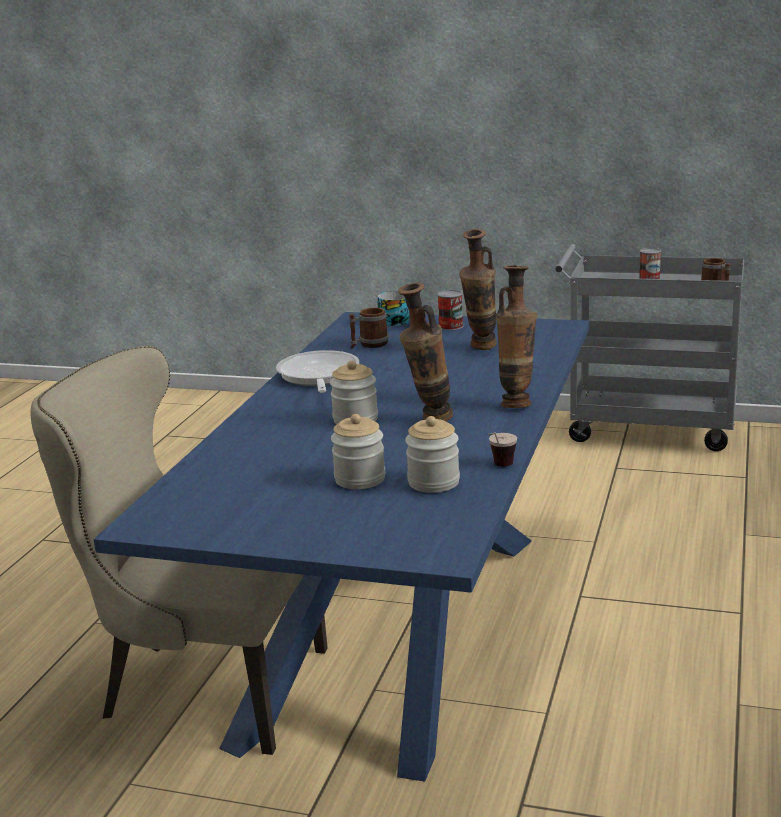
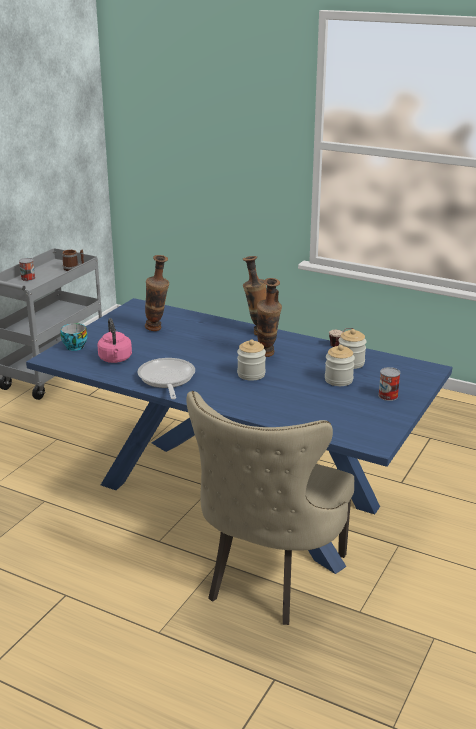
camera: 80 degrees left, 5 degrees up
(318, 377) = (166, 380): frying pan -> frying pan turned 75 degrees clockwise
(369, 345) = (115, 359): mug -> pink kettle
(451, 326) = (103, 332): can -> can (388, 396)

